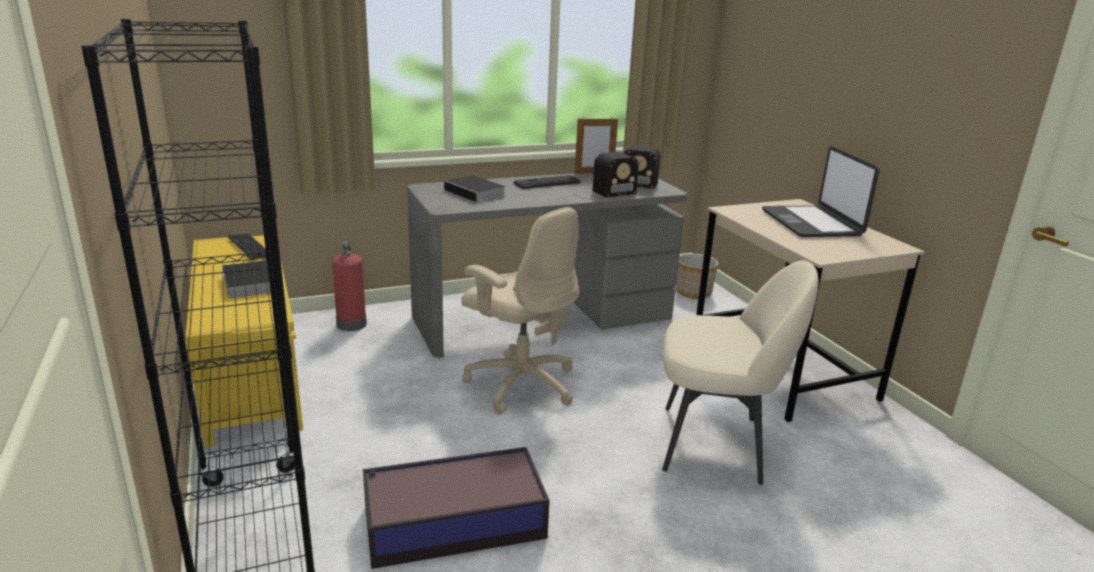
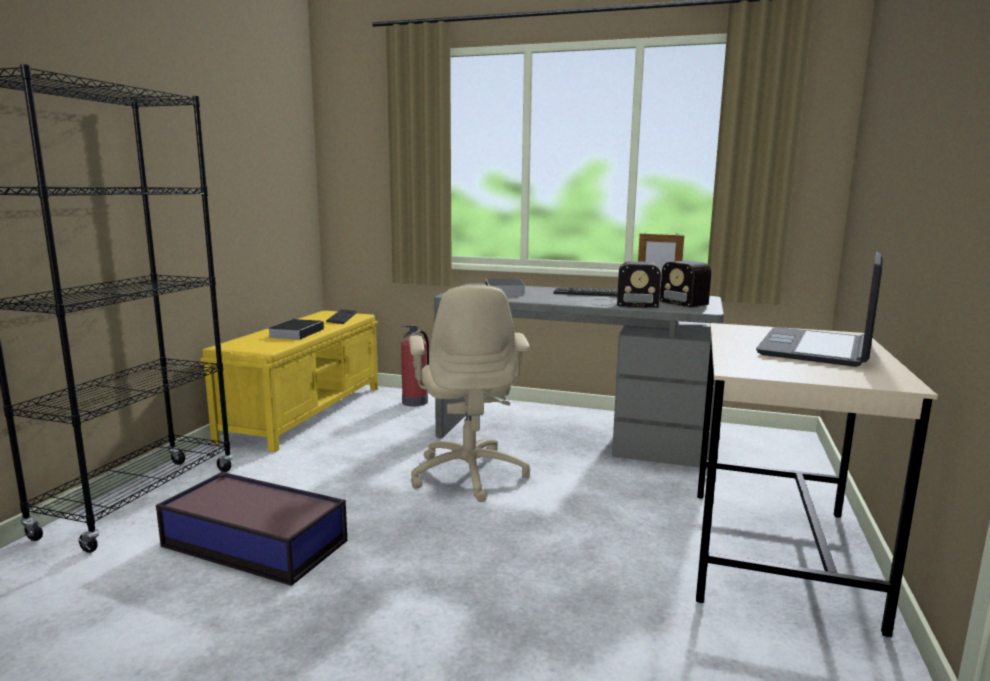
camera: 40 degrees right, 10 degrees down
(694, 292) = (780, 455): planter -> none
(715, 444) = (570, 586): beige chair -> none

